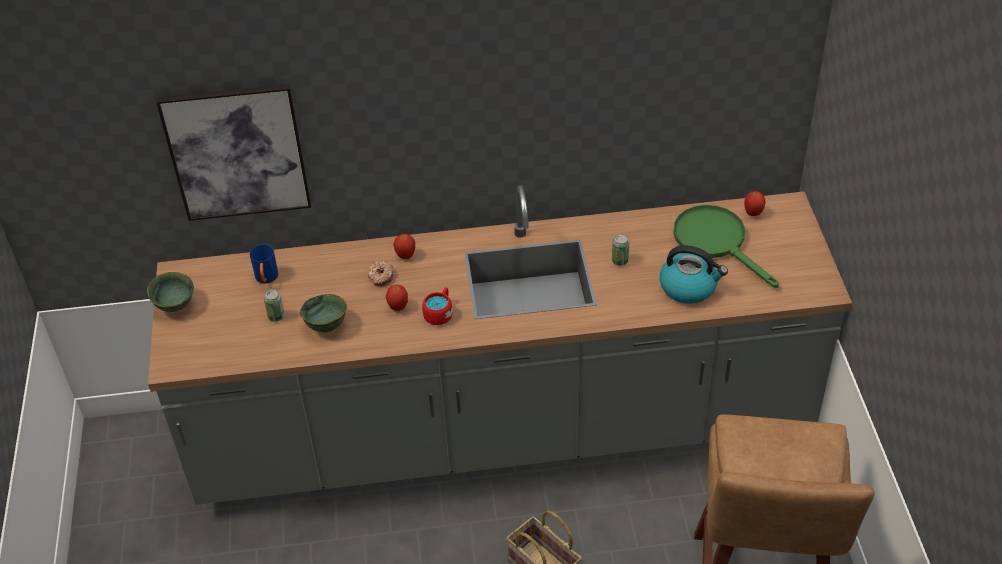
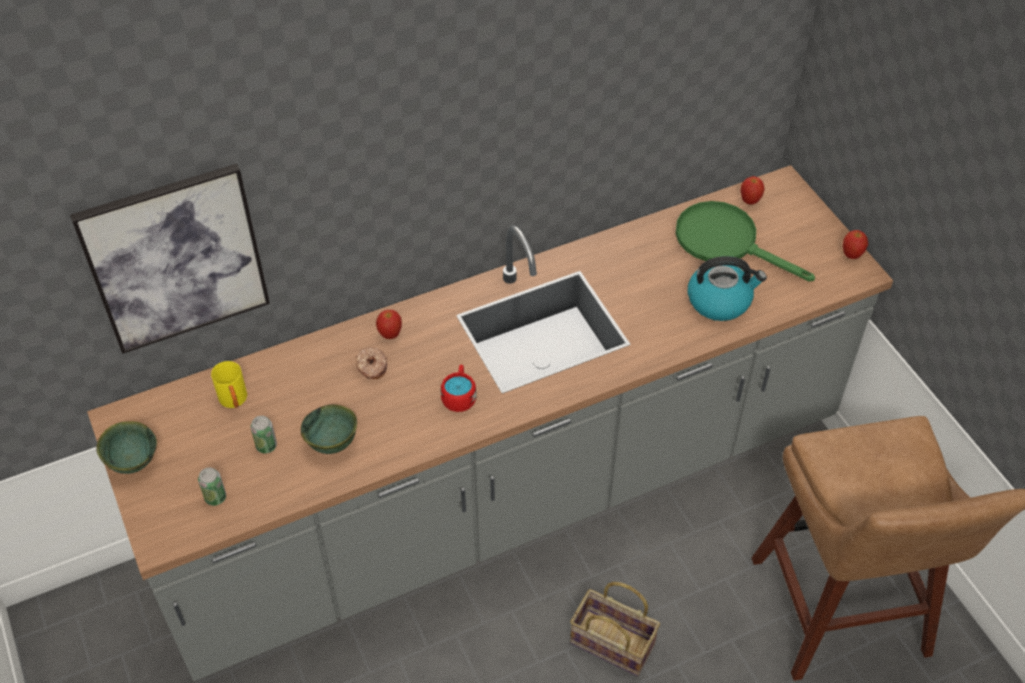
camera: 20 degrees left, 5 degrees up
(266, 279) = (234, 401): blue mug -> yellow mug
(398, 307) = (408, 400): apple -> apple (851, 255)
(620, 261) = (633, 287): can -> can (215, 497)

